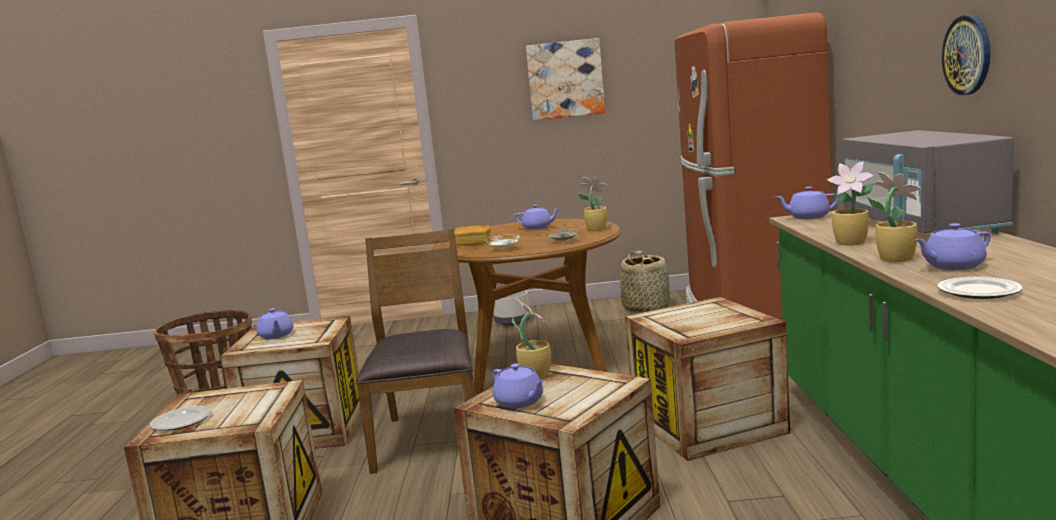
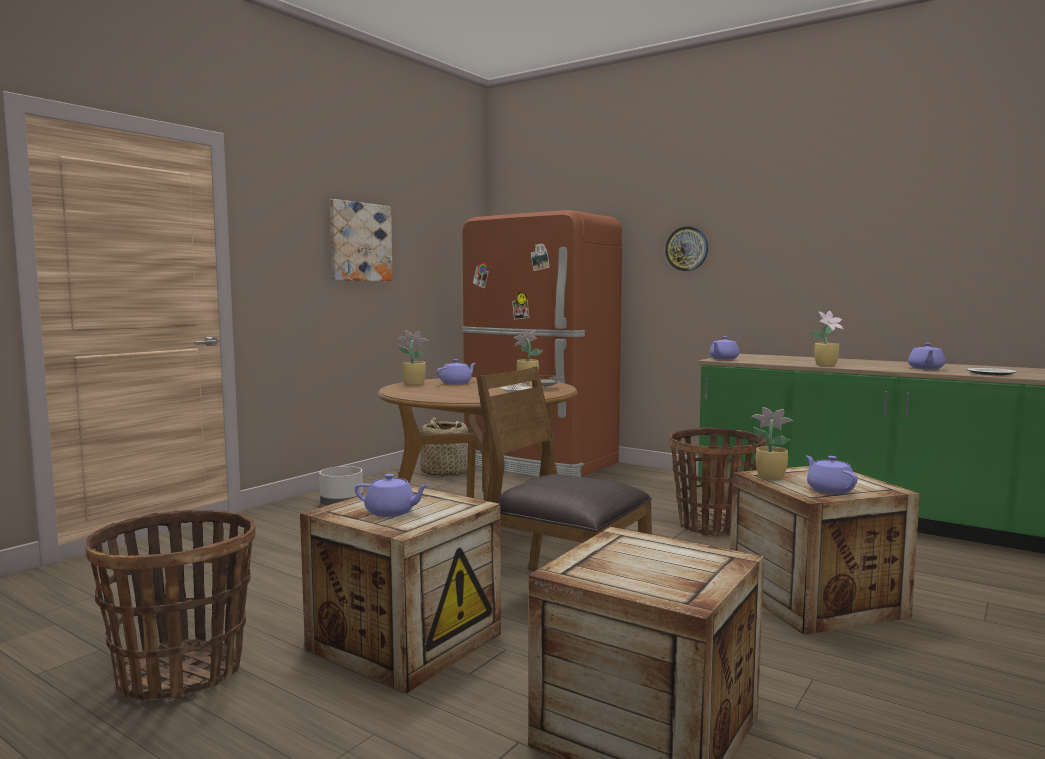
camera: 55 degrees left, 5 degrees down
(181, 422) = (658, 584): plate -> none
(473, 244) = (456, 395): bread -> none
(520, 402) = (829, 490): purple teapot -> purple teapot turned 105 degrees counterclockwise
(708, 425) = (714, 526): crate -> basket
(895, 259) = (887, 368): potted plant -> potted plant (413, 384)
(920, 226) = (809, 359): grey microwave -> none
(967, 55) = (812, 253): wall clock -> wall clock (687, 249)

